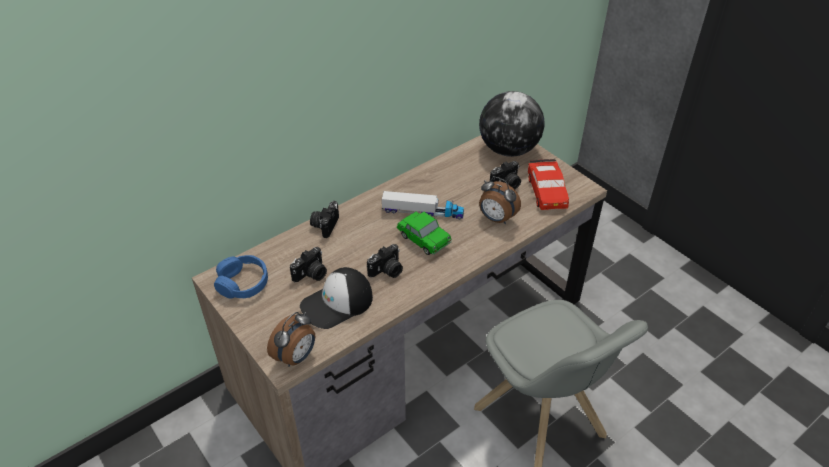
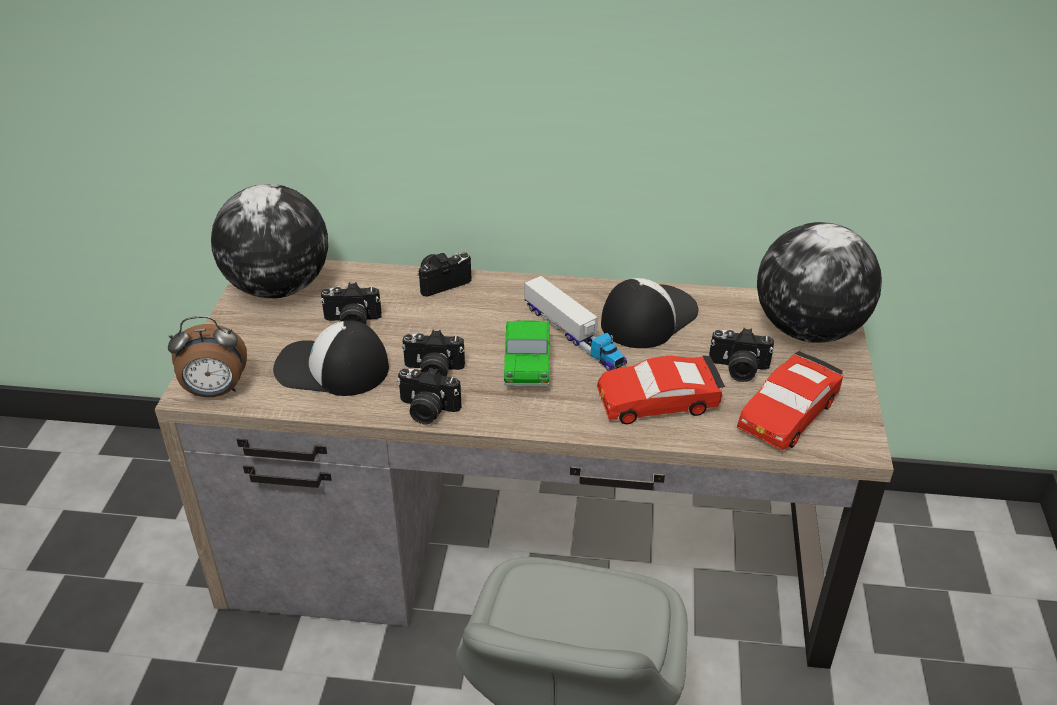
camera: 45 degrees right, 5 degrees down
(243, 283) = (278, 288): blue headphones -> globe
(411, 290) = (427, 410): none -> camera
(441, 183) = (647, 317): none -> cap
(496, 219) = (658, 401): alarm clock -> red toy car

